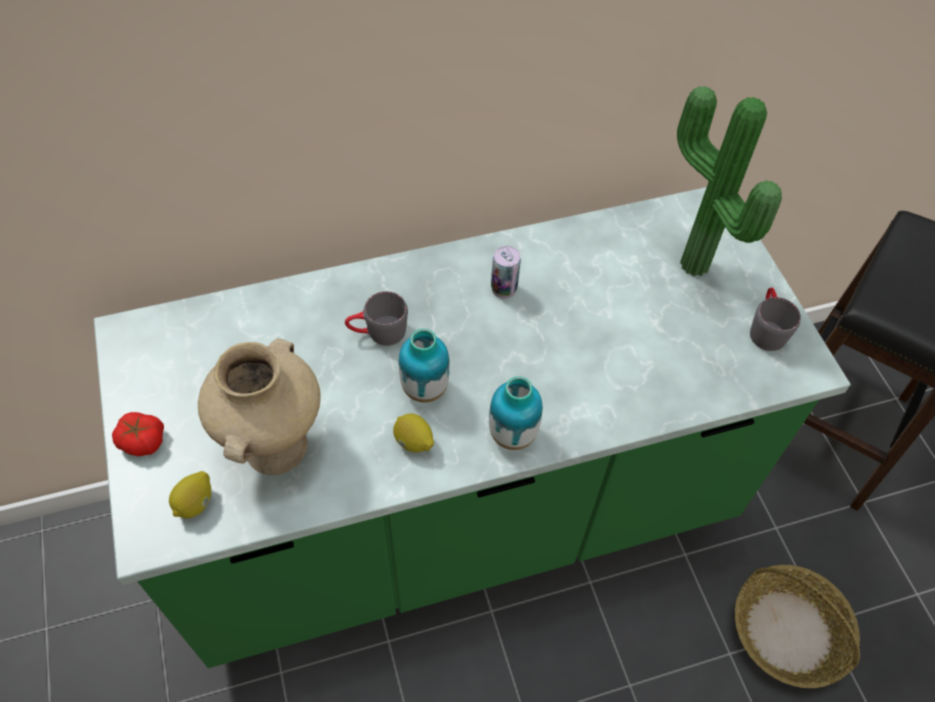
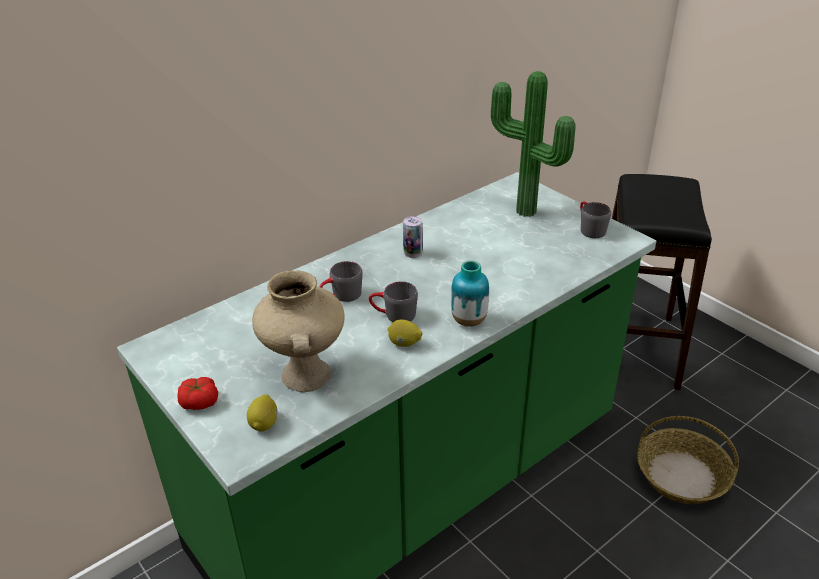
camera: 20 degrees left, 20 degrees down
(424, 389) = (393, 315): vase -> grey mug

